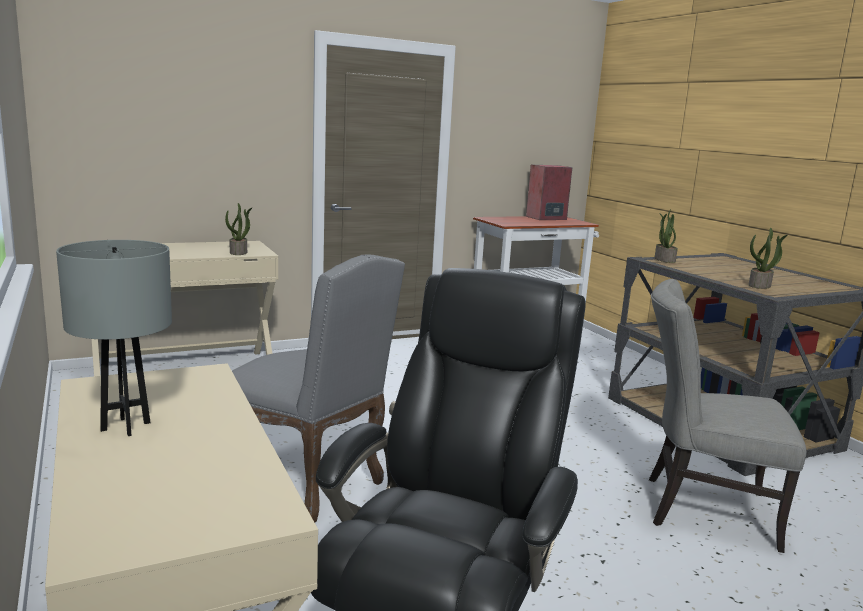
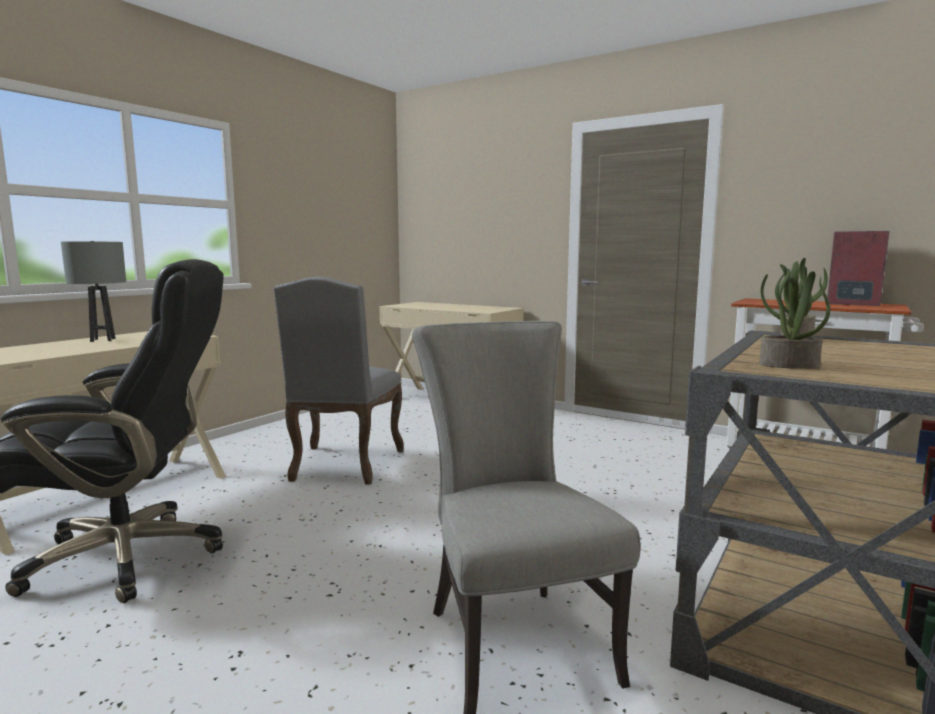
camera: 60 degrees right, 5 degrees down
(239, 252) = (474, 310): potted plant -> none

